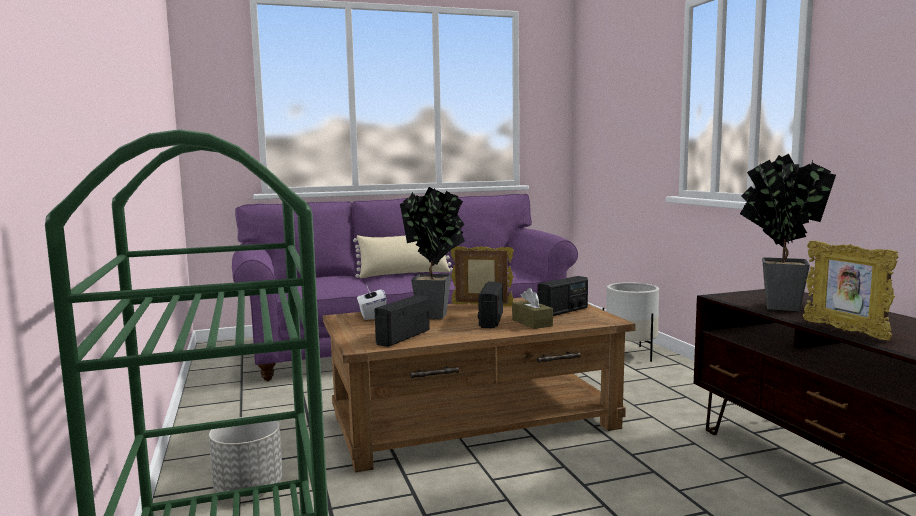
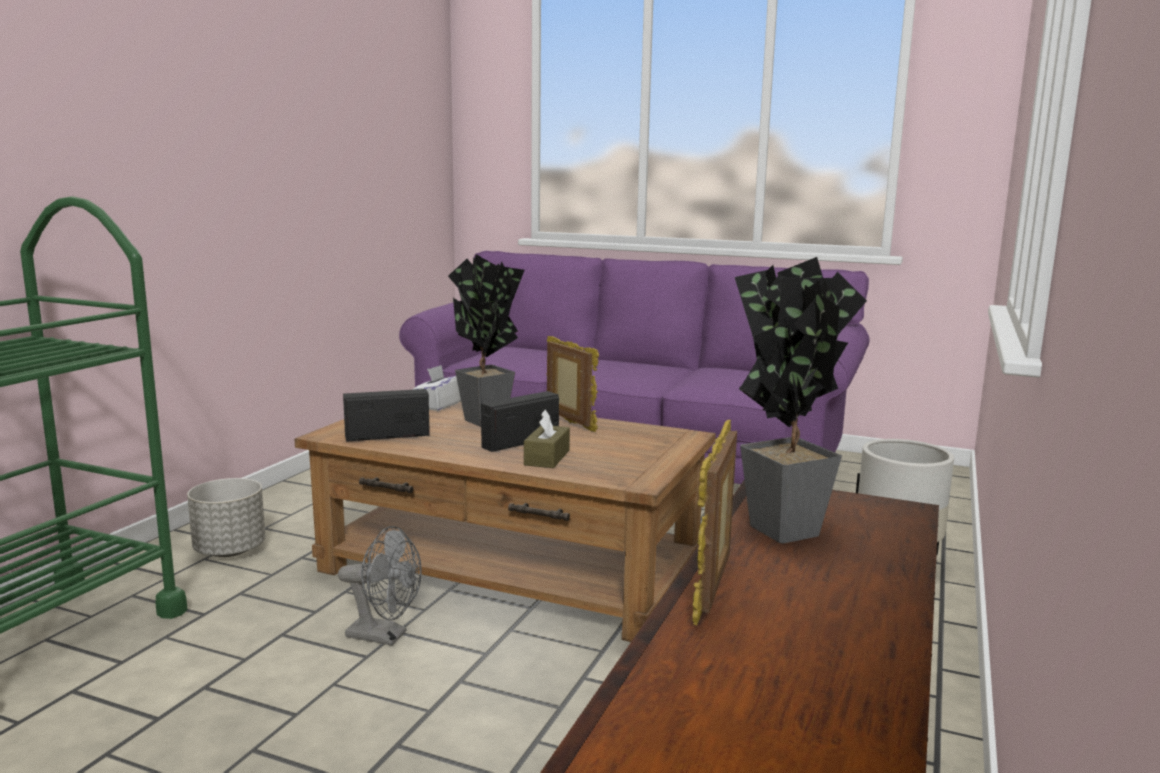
camera: 40 degrees right, 5 degrees up
(405, 274) = (636, 365): beige pillow -> none
(491, 484) = (385, 636): none -> grey fan
(563, 311) = (628, 454): radio -> none

